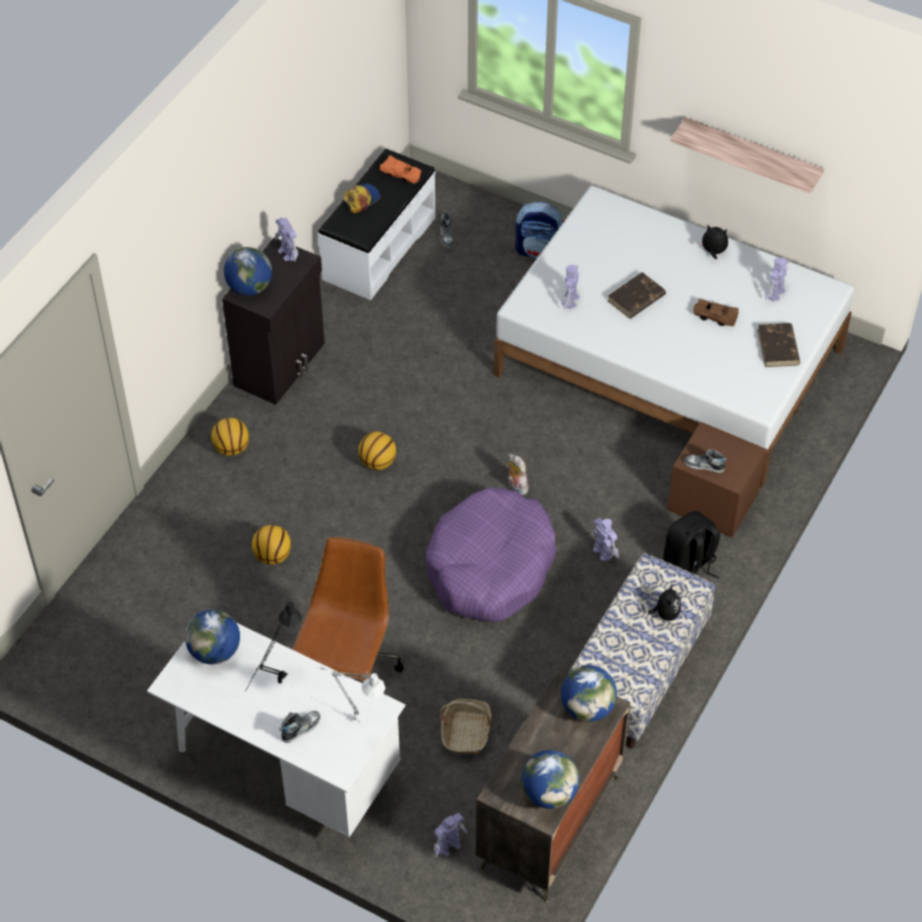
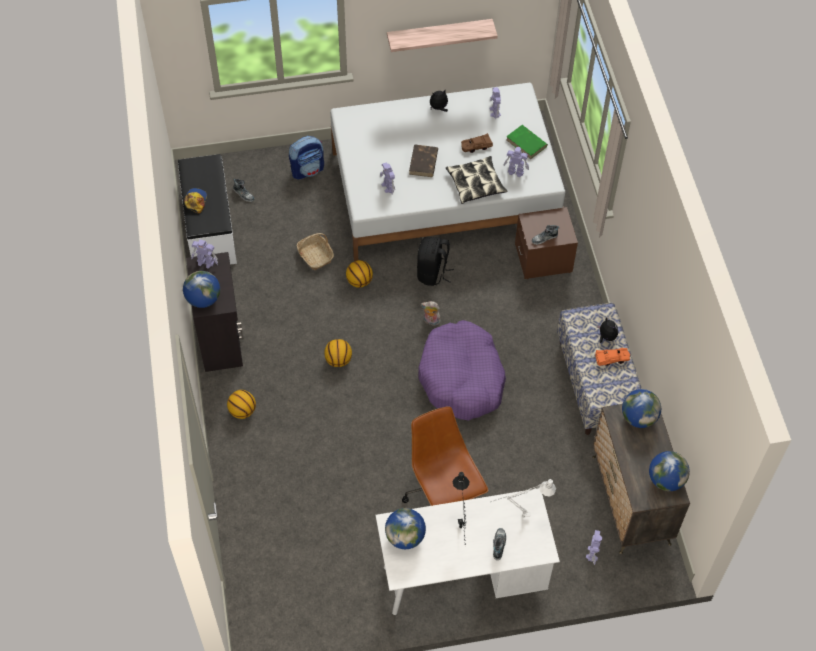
camera: 40 degrees left, 5 degrees up
(273, 556) = (332, 459): basketball -> basketball (359, 281)
(401, 174) = (204, 170): orange toy car -> orange toy car (612, 359)
(466, 732) = (540, 482): basket -> basket (315, 256)
(603, 551) = (513, 326): toy robot -> toy robot (515, 171)
(672, 356) = (476, 184): none -> pillow
(689, 567) = (566, 303): black backpack -> black backpack (432, 273)
(778, 347) = (526, 143): brown book -> green book

